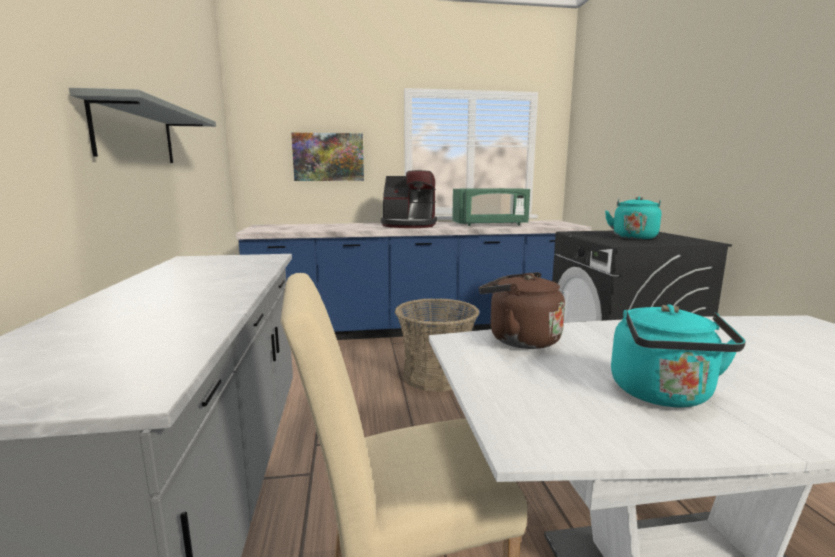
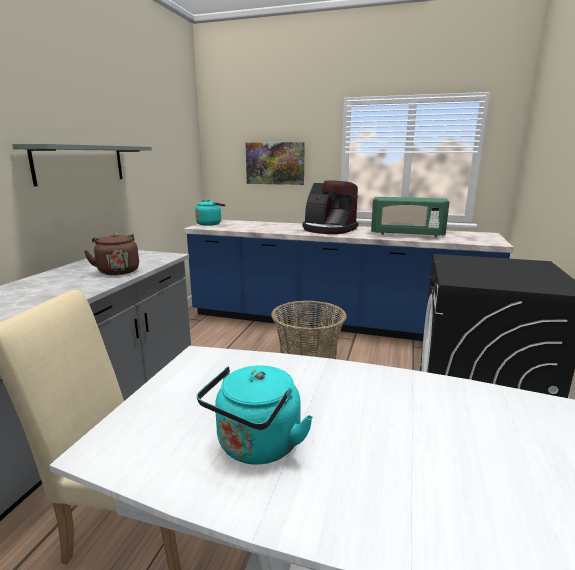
camera: 25 degrees right, 5 degrees up
(519, 339) = (243, 365): brown kettle -> brown kettle (117, 271)
(633, 237) = (497, 272): turquoise kettle -> turquoise kettle (210, 224)

